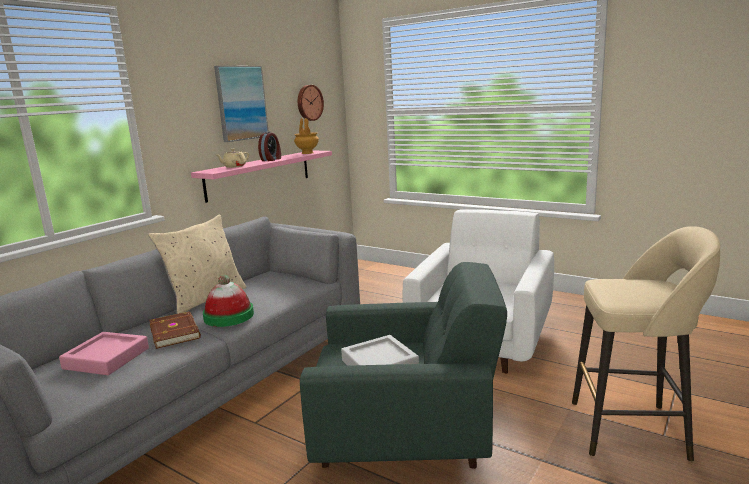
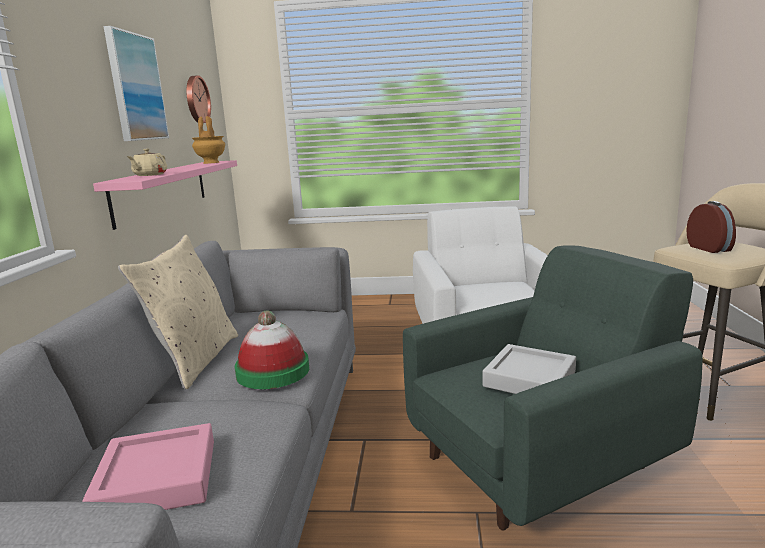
camera: 30 degrees left, 0 degrees up
(176, 332) = (222, 410): brown book -> none
(271, 159) = (182, 168): alarm clock -> alarm clock (710, 248)

